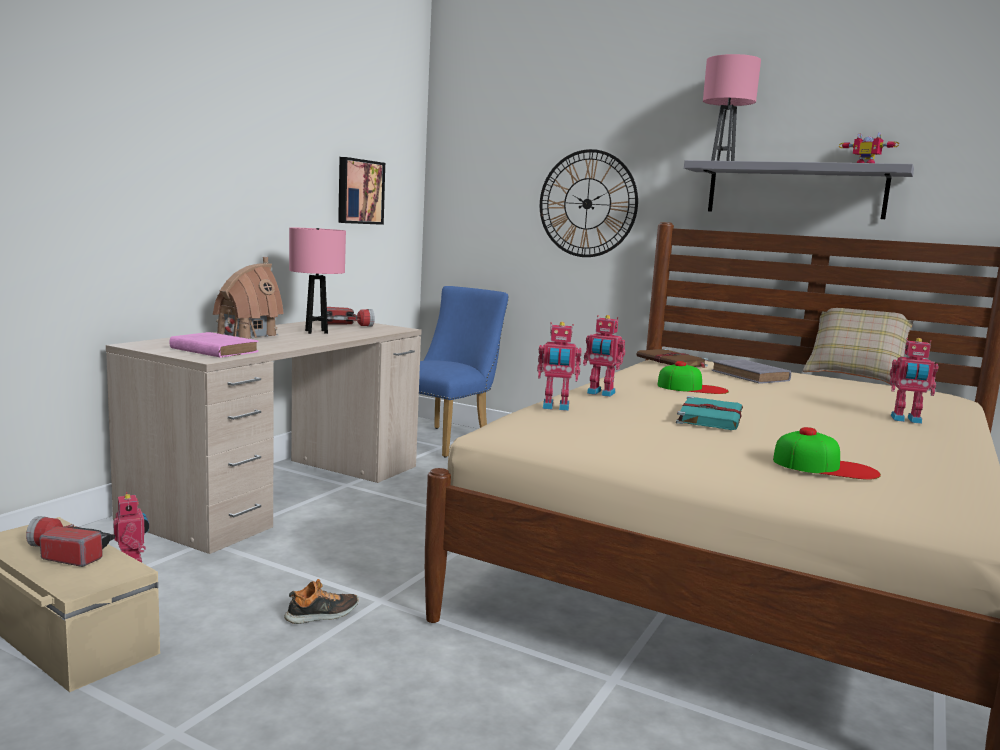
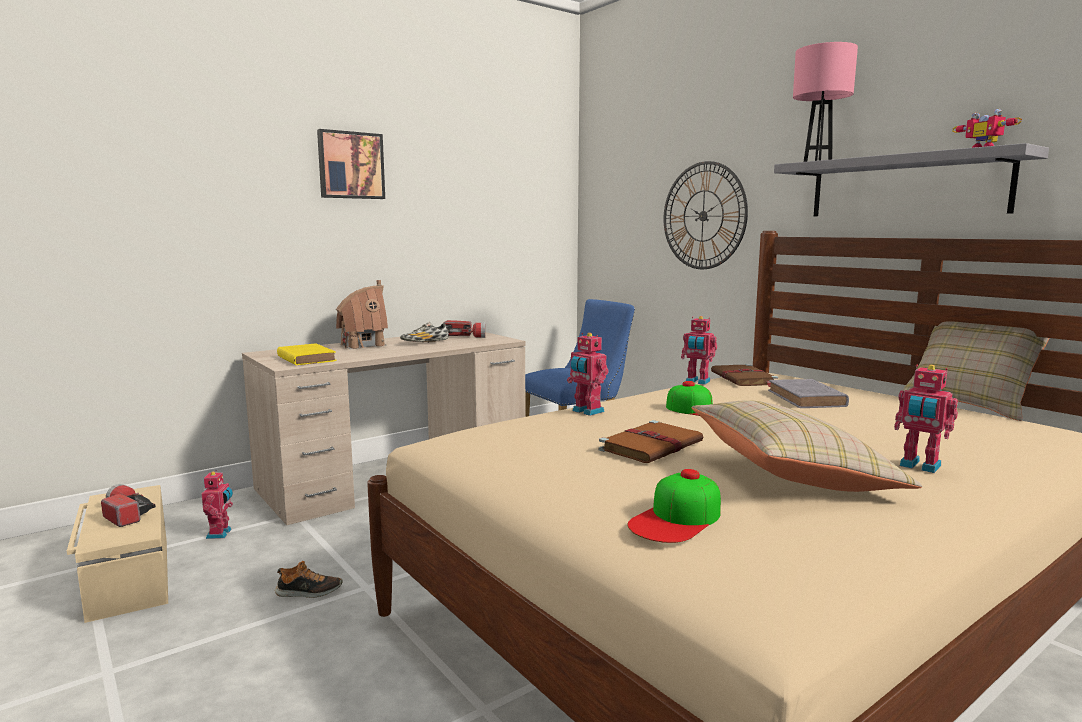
camera: 25 degrees right, 0 degrees up
(212, 350) = (305, 358): pink book -> yellow book
(316, 332) = (425, 343): pink table lamp -> shoe
(359, 191) = (498, 218): picture -> picture (350, 165)
(555, 407) = (511, 424): toy robot -> toy robot (697, 382)
(710, 417) = (652, 445): turquoise book -> brown book
(825, 467) = (676, 519): cap -> cap turned 90 degrees clockwise
(846, 433) = (792, 477): none -> beige pillow

